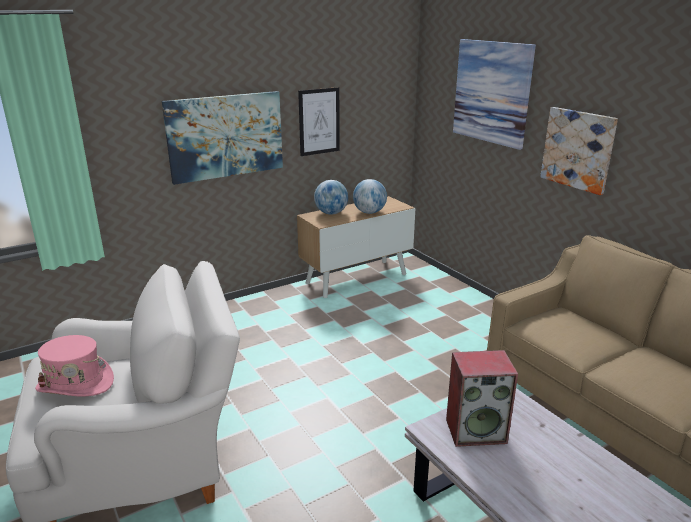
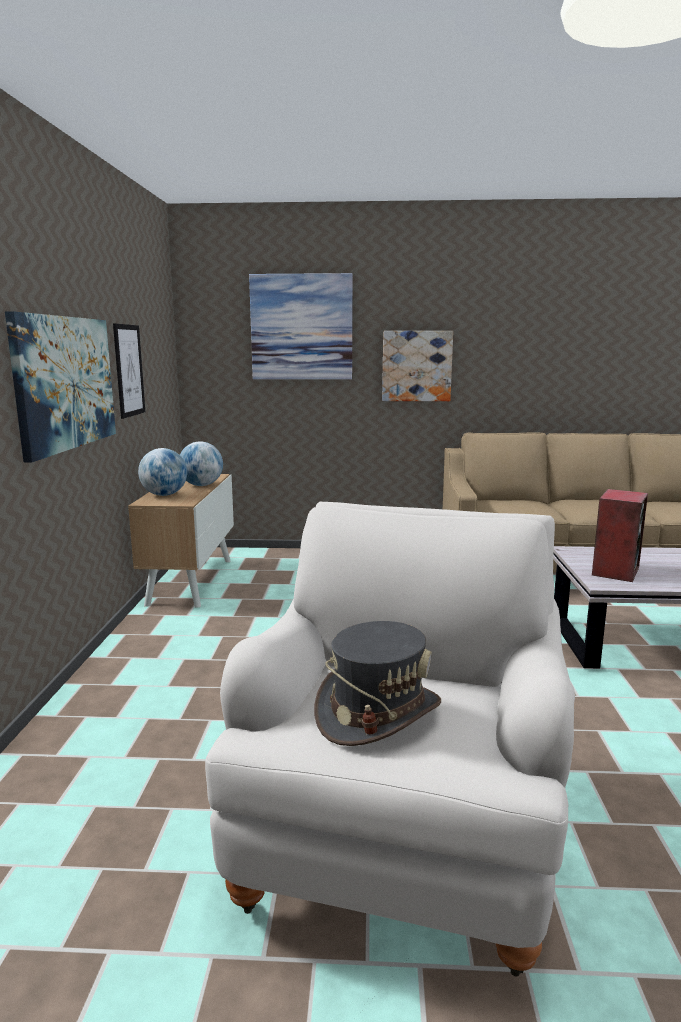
camera: 55 degrees left, 10 degrees down
(76, 384) = (377, 712): pink hat -> grey hat

